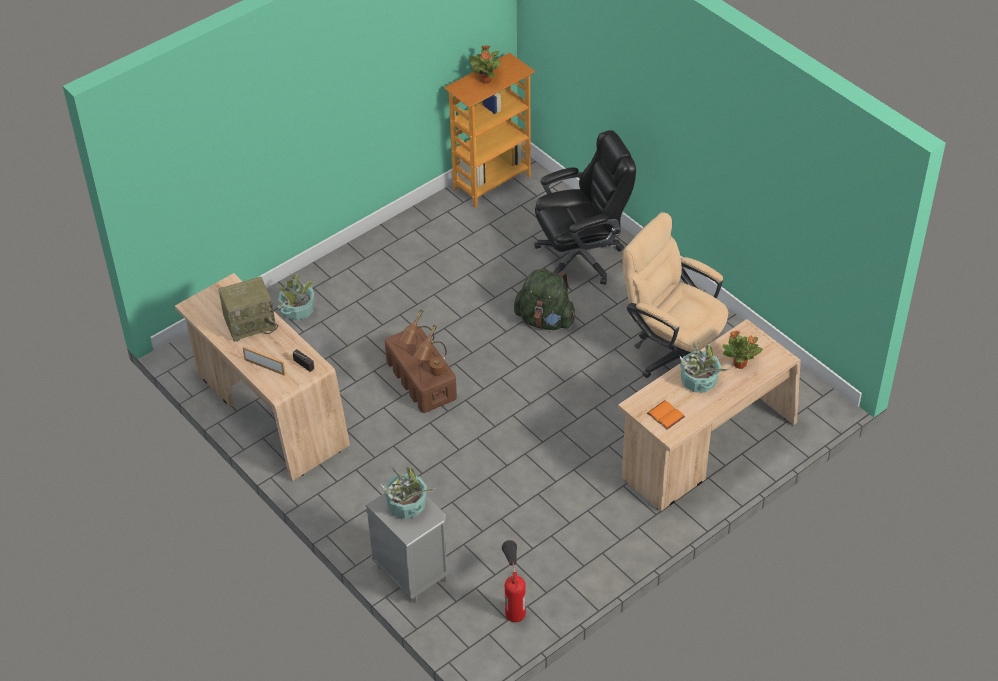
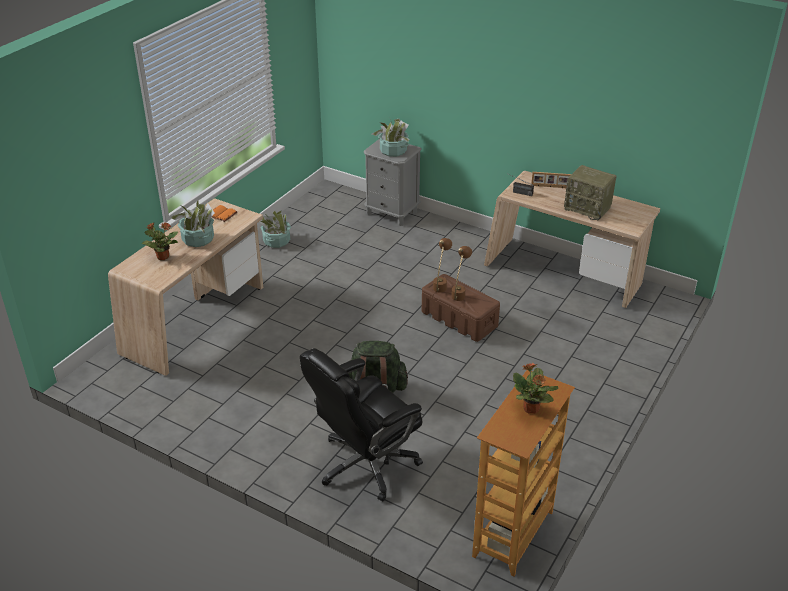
camera: 160 degrees right, 10 degrees down
(250, 323) = (588, 208): radio -> radio turned 105 degrees counterclockwise
(298, 310) = (607, 348): potted plant -> potted plant (276, 241)
(513, 598) = (318, 214): fire extinguisher -> none
(672, 352) = (241, 389): beige office chair -> none

